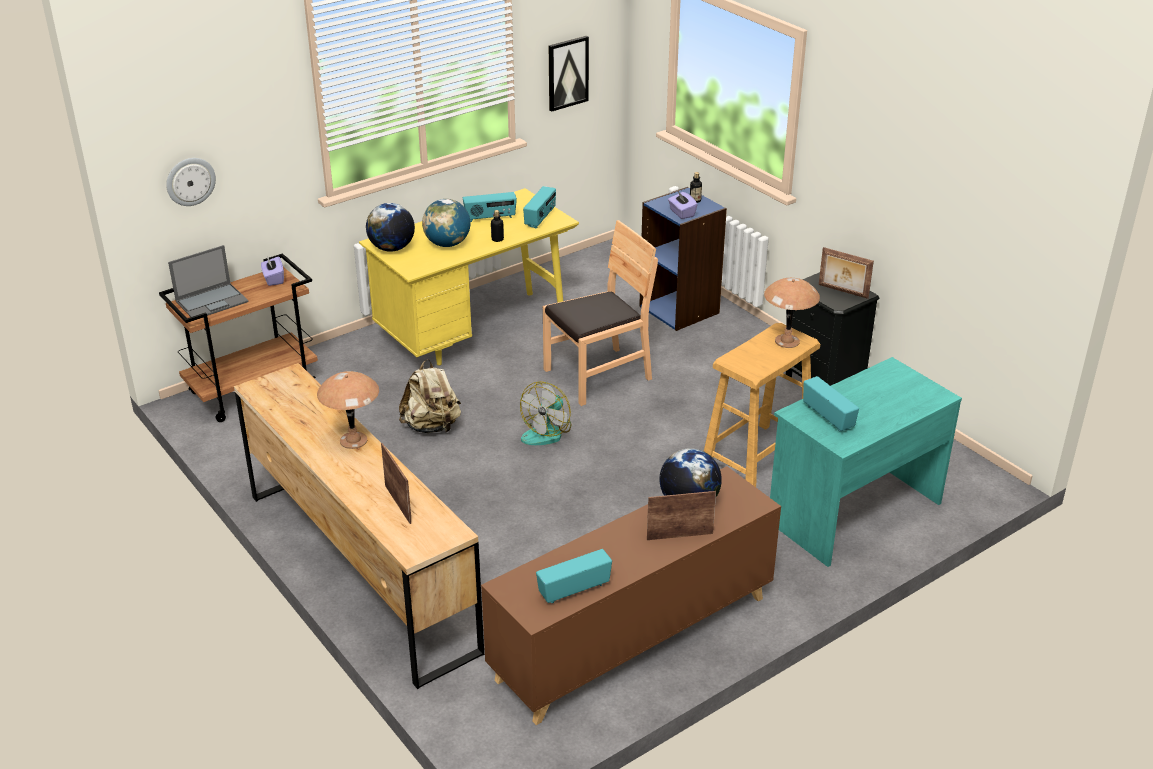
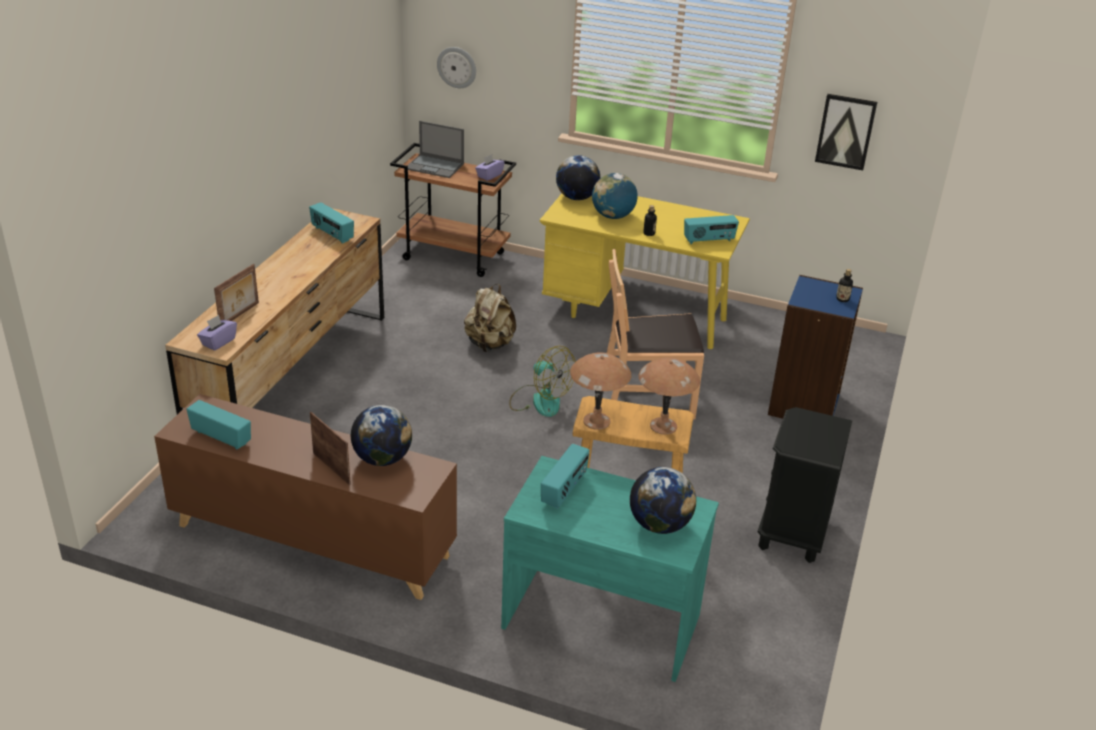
camera: 55 degrees right, 0 degrees up
(353, 440) = (303, 271): brown table lamp -> brown table lamp (597, 421)
(490, 218) = (678, 220): radio -> radio (332, 234)
(547, 432) = (539, 400): fan -> fan turned 135 degrees counterclockwise
(598, 375) = (647, 397): brown chair -> brown chair turned 150 degrees clockwise
(681, 213) = (807, 299): purple tissue box -> purple tissue box (218, 342)
(842, 291) = (816, 441): picture frame -> none
(901, 391) = (659, 525): none -> globe

